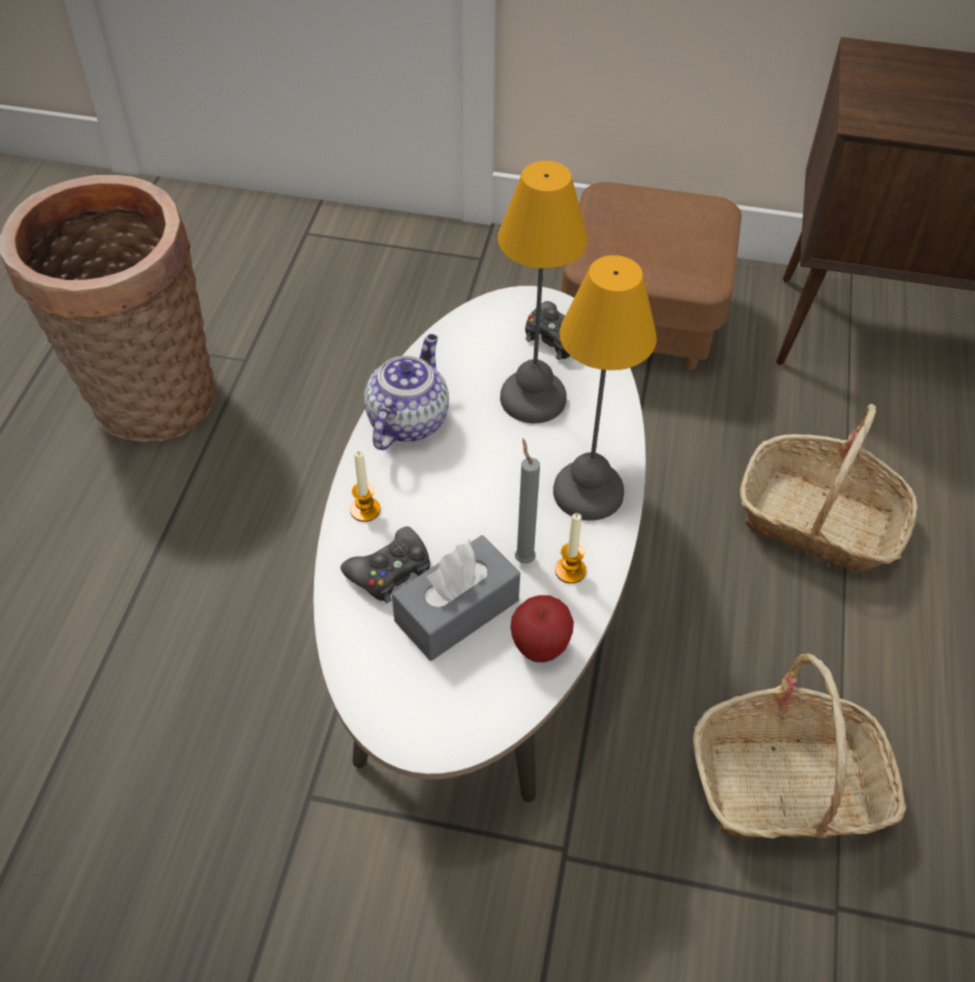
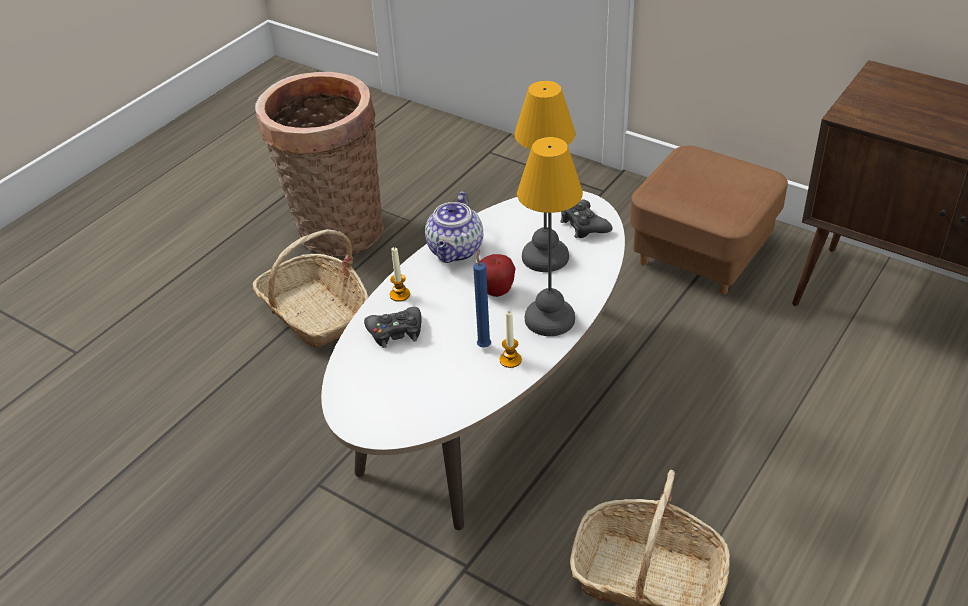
camera: 25 degrees right, 10 degrees down
(407, 420) = (455, 251): teapot -> teapot turned 150 degrees clockwise
(457, 610) = (424, 363): grey tissue box -> none
(523, 557) = (484, 345): grey candle -> blue candle
(540, 648) = (464, 398): apple -> apple (496, 291)
(819, 520) = (768, 415): basket -> basket (315, 313)

